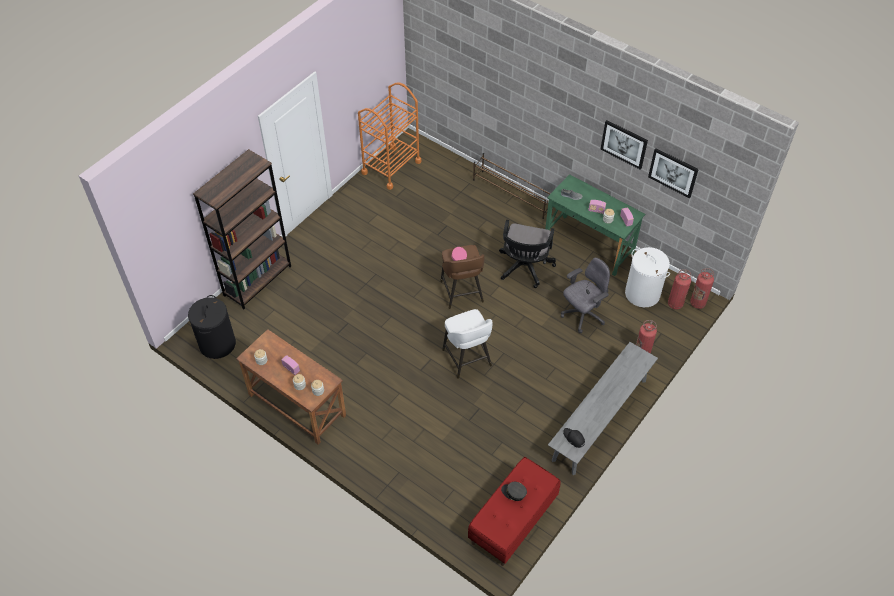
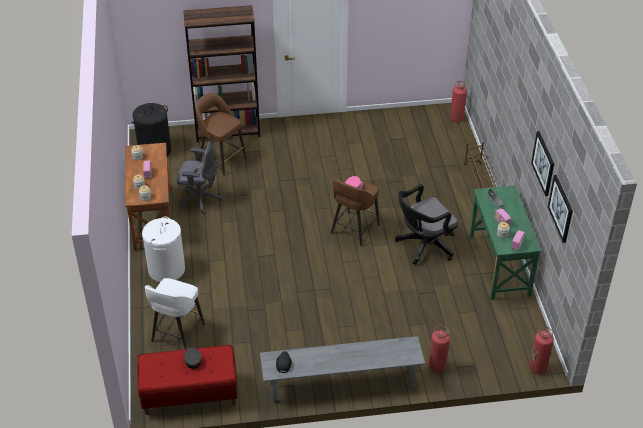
camera: 45 degrees right, 10 degrees down
(285, 310) = (221, 159): none -> brown stool
(391, 167) = (412, 119): orange cart -> none
(467, 359) = (299, 273): white stool -> white stool (177, 334)
(582, 315) = (426, 307): grey office chair -> grey office chair (199, 199)
(642, 293) = (497, 328): white laundry basket -> white laundry basket (167, 270)
(675, 304) = (516, 354): fire extinguisher -> fire extinguisher (456, 118)

